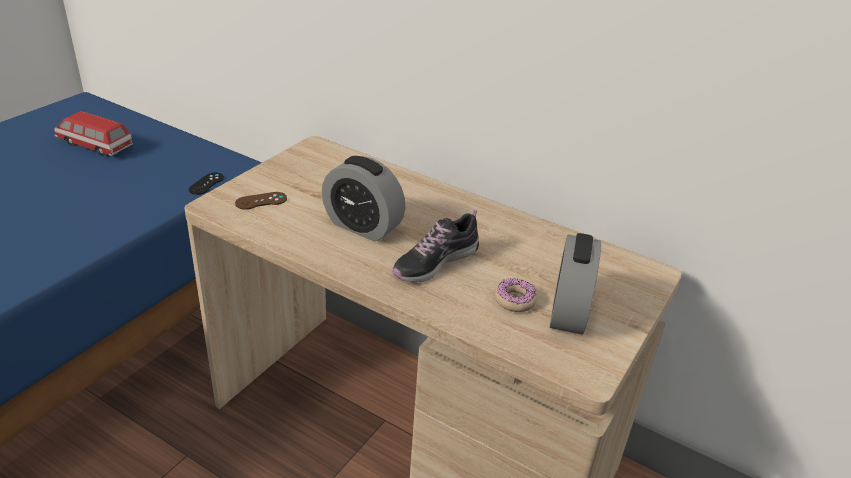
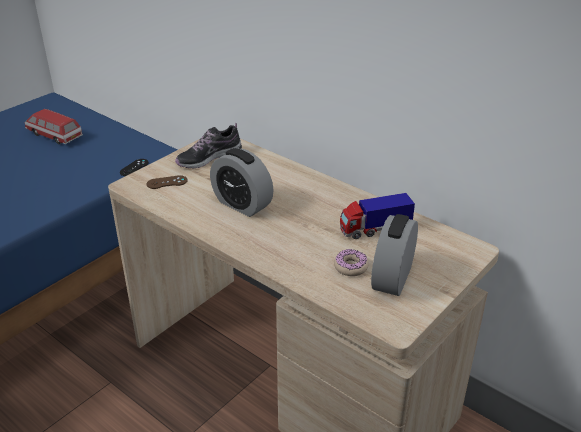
camera: 10 degrees right, 0 degrees up
(435, 262) = (293, 234): shoe -> shoe (209, 158)
(531, 253) = (374, 229): none -> toy truck

